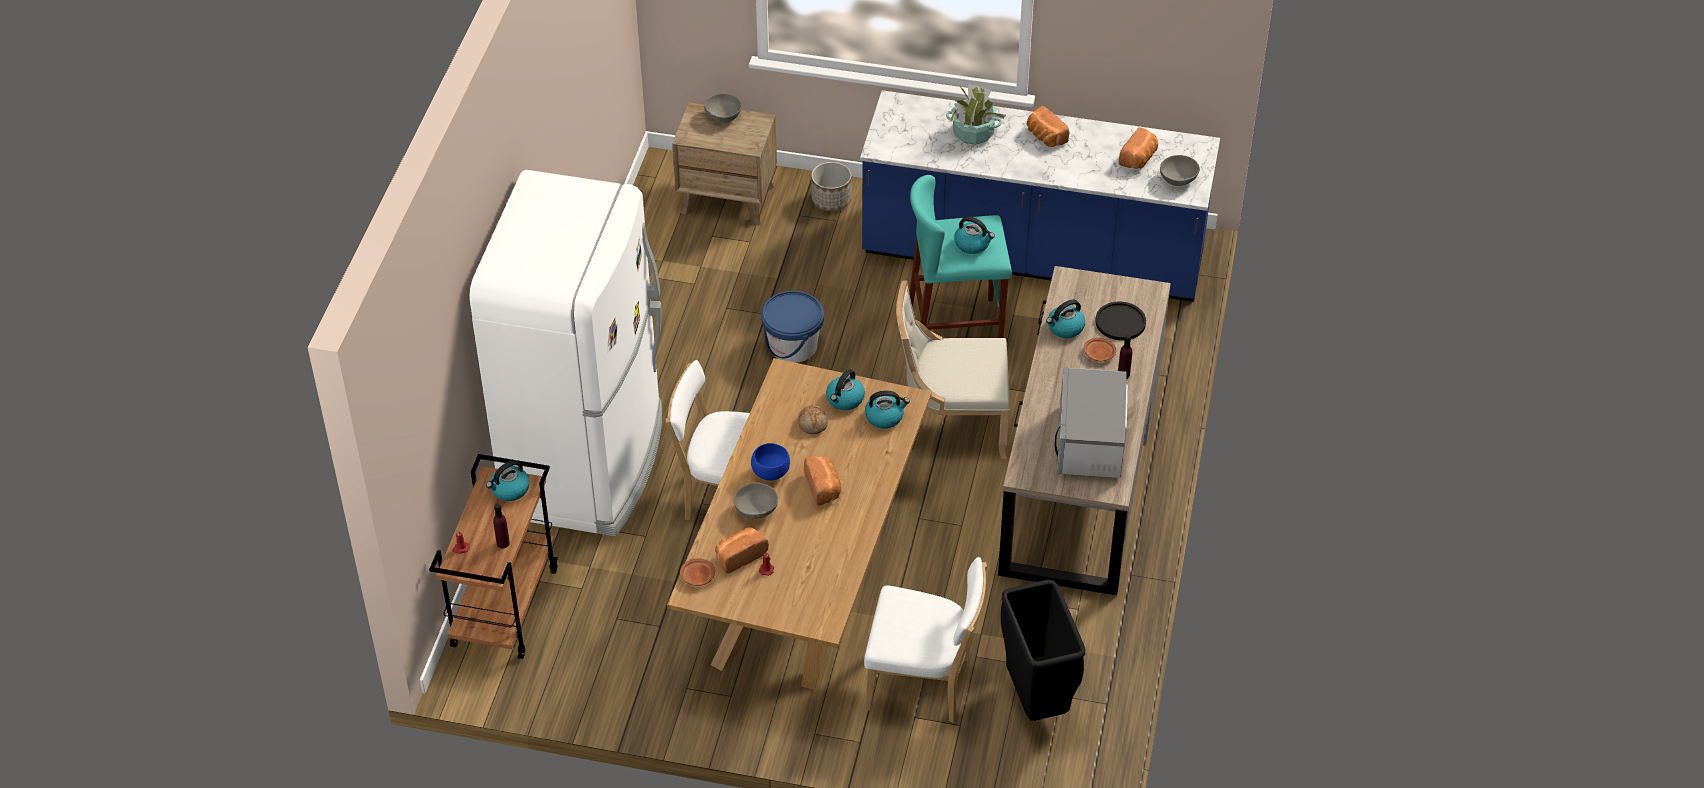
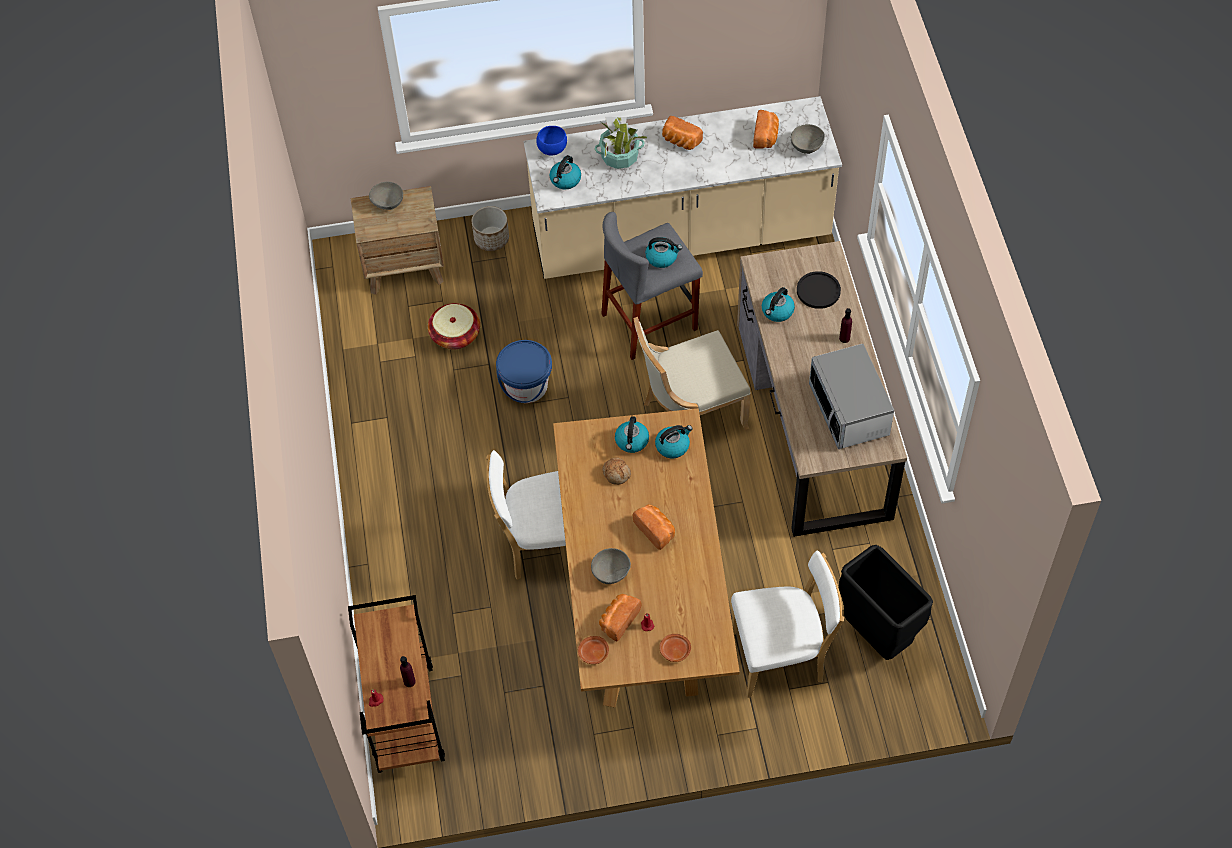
camera: 20 degrees left, 10 degrees up
(509, 490) = (389, 628): kettle -> kettle (565, 180)
(588, 463) = (408, 556): white fridge -> none
(745, 277) = (455, 335): none -> basket
(771, 472) = (605, 532): blue bowl -> blue bowl (552, 149)
(955, 326) = (649, 322): turquoise stool -> grey stool
(1033, 257) = (681, 236): blue counter -> beige counter
(1098, 353) = (815, 326): brown plate -> brown plate (674, 650)

